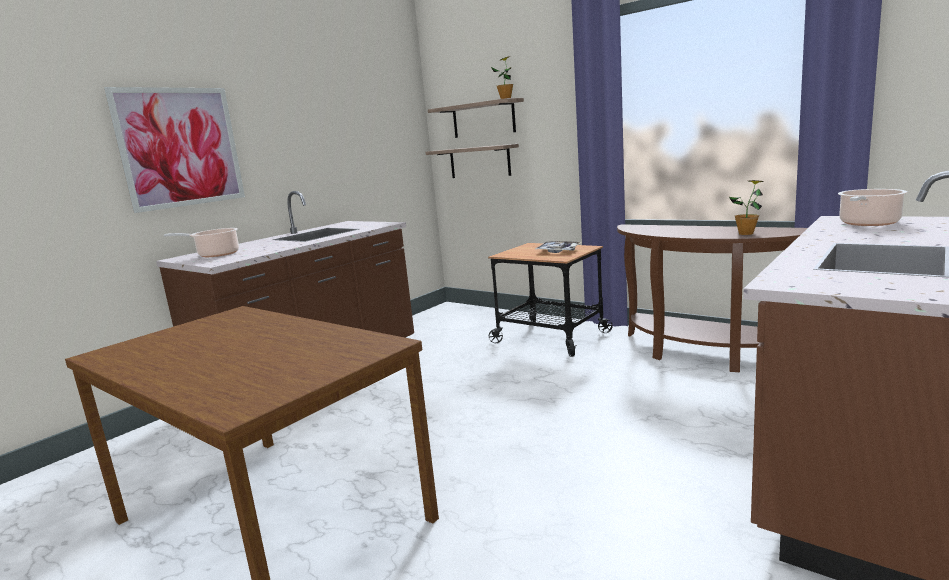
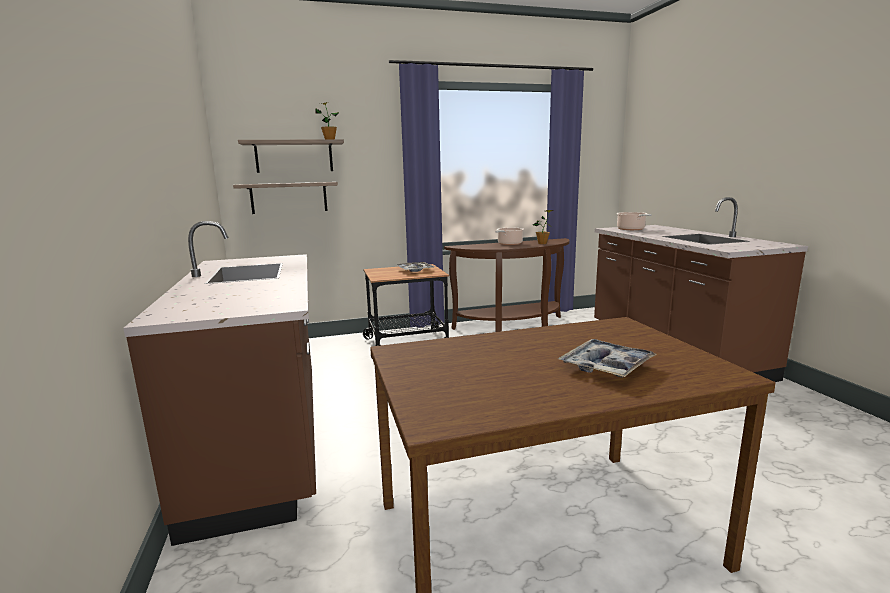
camera: 55 degrees left, 0 degrees up
(180, 147) = (113, 148): picture -> none
(216, 254) = (215, 304): cooking pot -> cooking pot (509, 244)
(234, 366) = (606, 366): none -> tray

